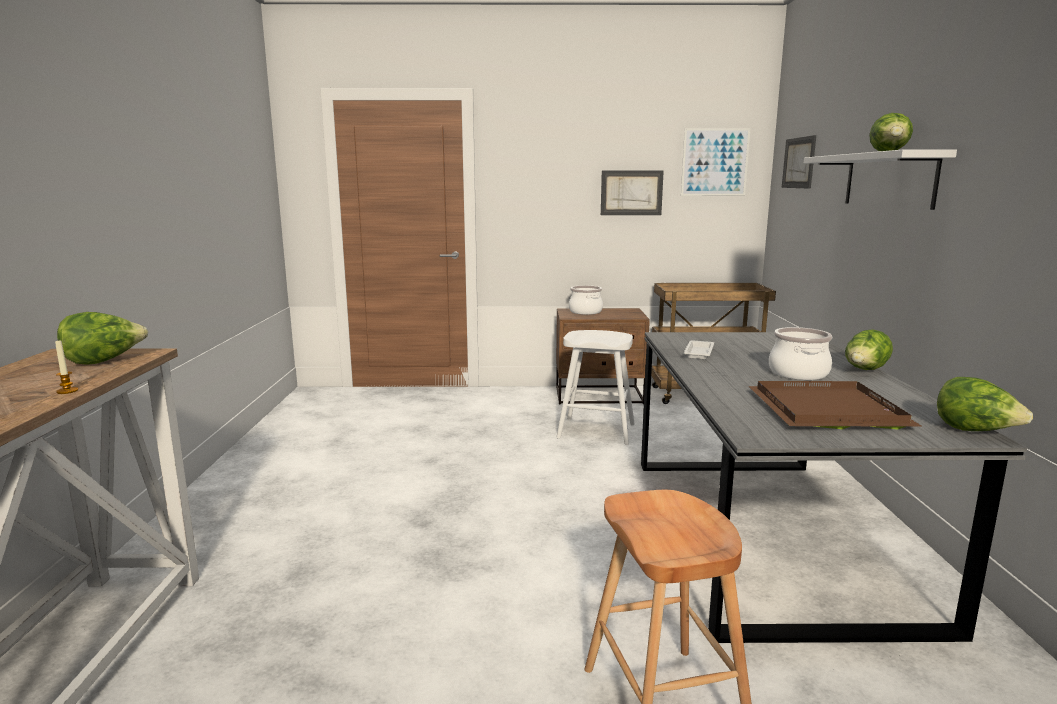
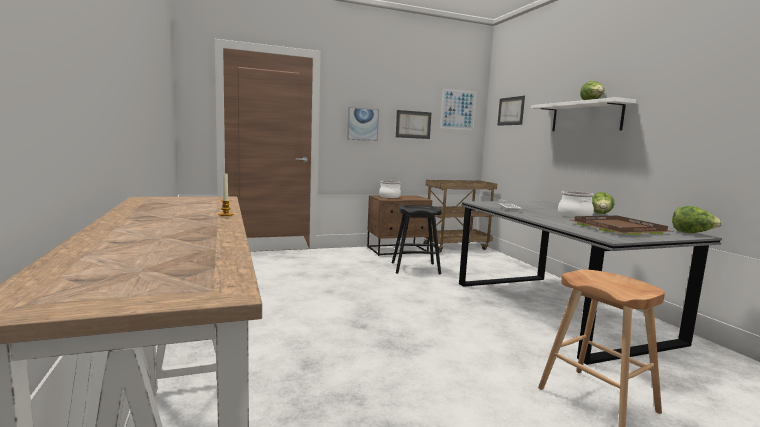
camera: 20 degrees left, 5 degrees down
(104, 361) = (202, 202): lettuce -> none
(544, 197) = (362, 124): none -> picture
(596, 431) = (415, 268): white stool -> black stool

